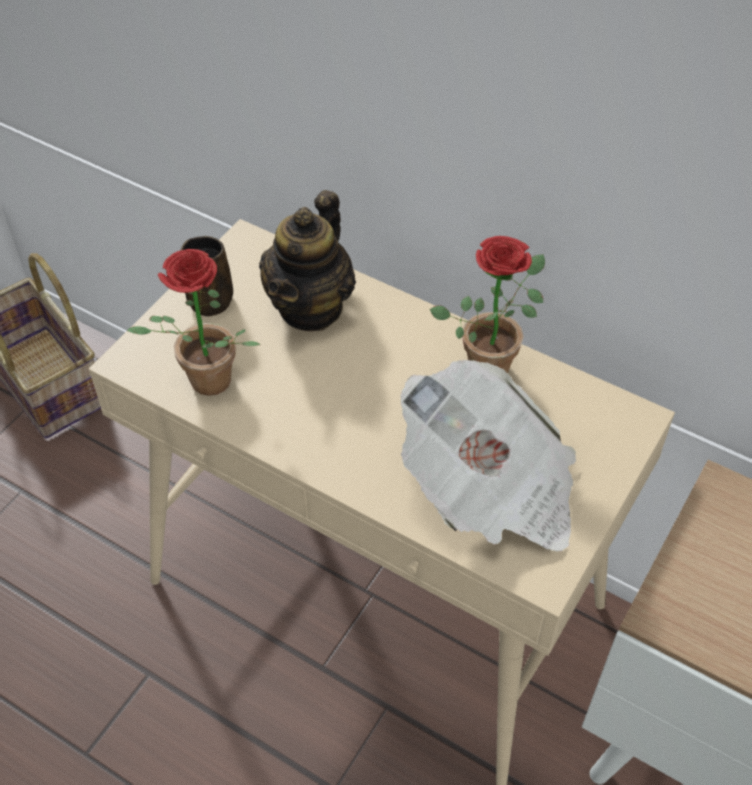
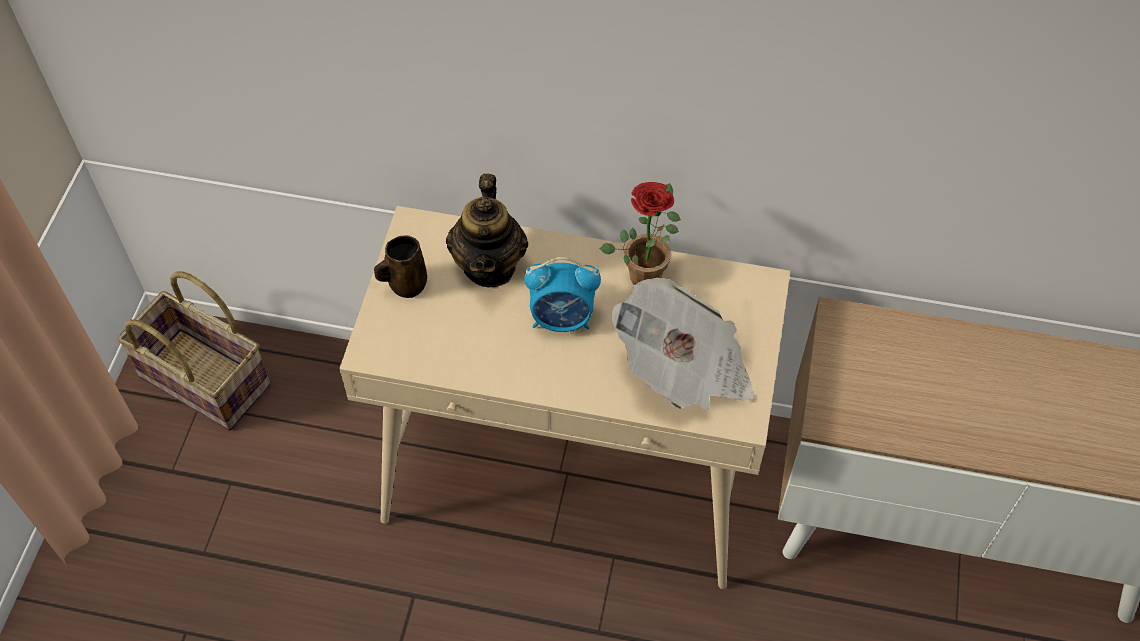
camera: 20 degrees left, 5 degrees up
(204, 385) = (437, 354): potted plant -> none
(367, 388) = (562, 319): none -> alarm clock

